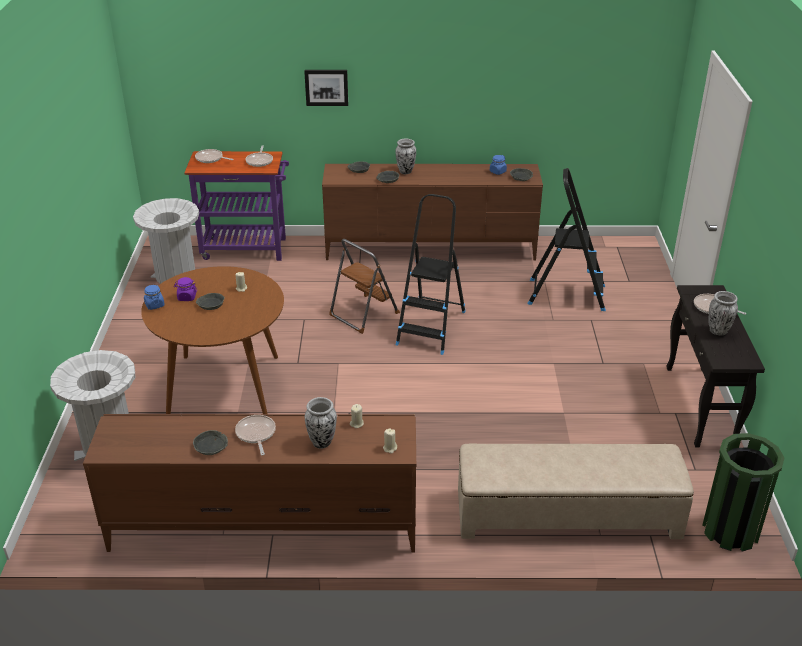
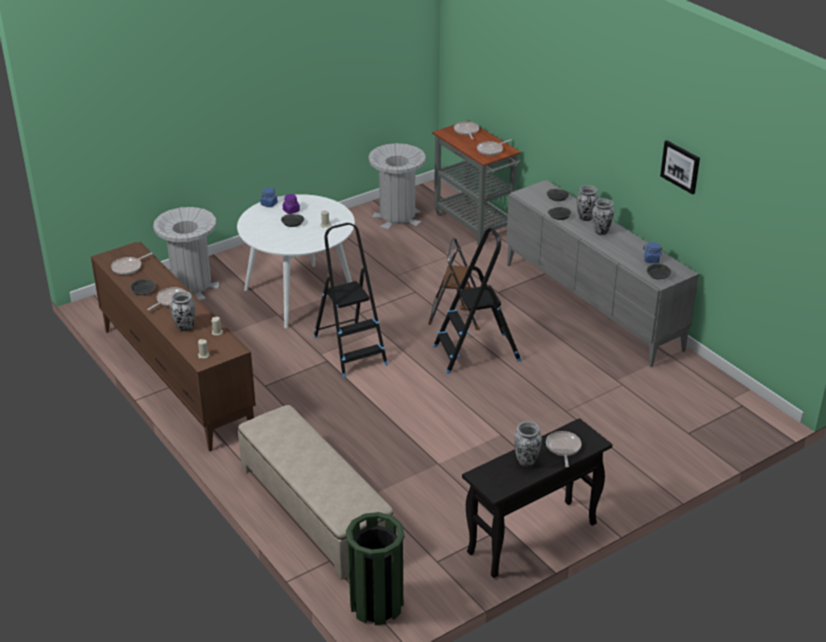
camera: 55 degrees right, 0 degrees up
(148, 441) = (128, 267): none -> frying pan
(224, 385) = (300, 295): brown dining table -> white dining table
(245, 249) = (474, 224): purple cart -> grey cart
(326, 87) = (557, 109): picture -> picture (680, 166)
(431, 249) = (593, 306): brown cabinet -> grey cabinet
(434, 174) = (601, 232): none -> vase
(567, 295) = (616, 405): black step ladder -> black step ladder (350, 350)

